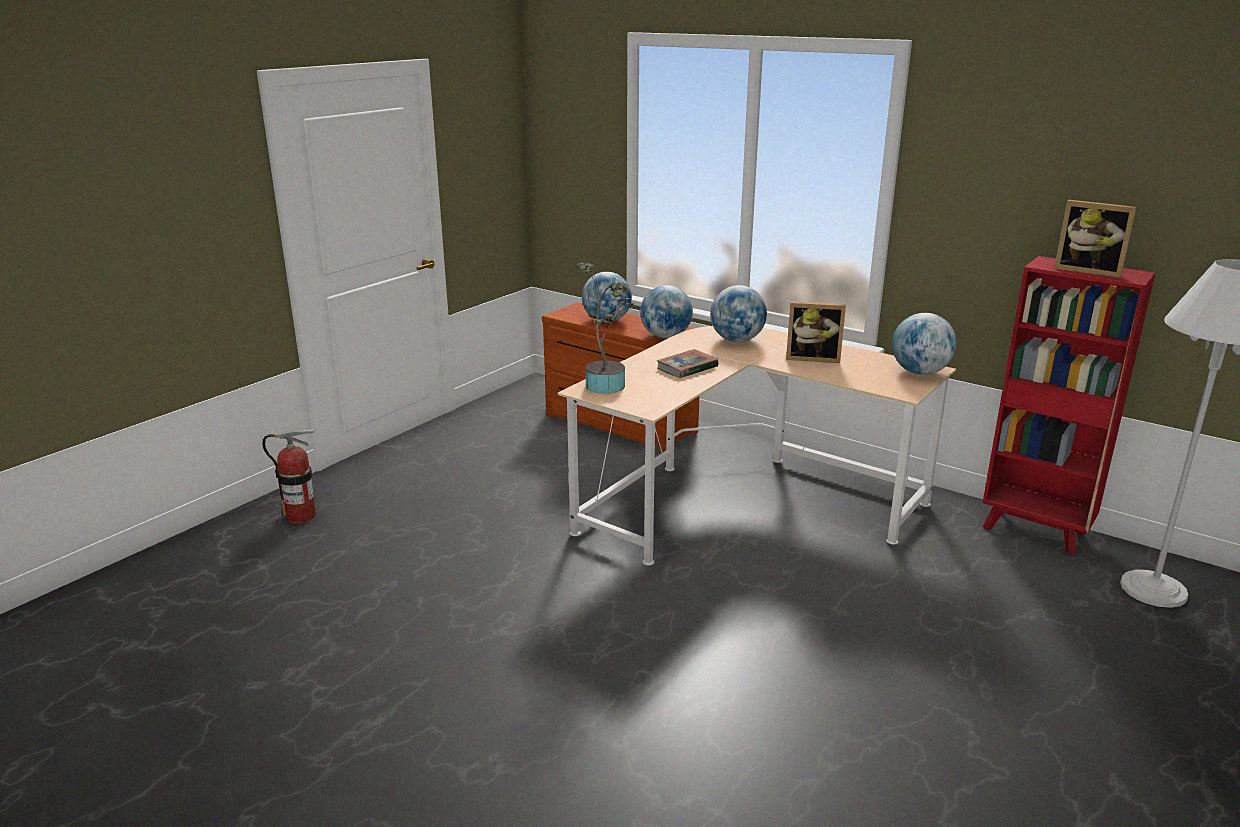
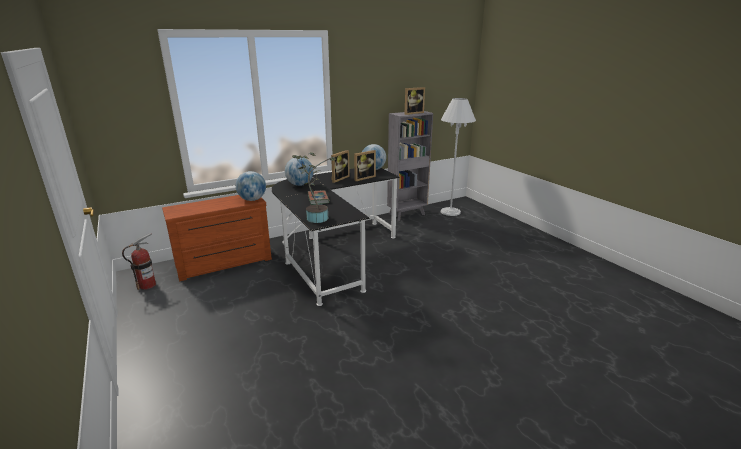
camera: 65 degrees left, 0 degrees up
(301, 516) = (180, 414): fire extinguisher -> fire extinguisher (147, 285)
(606, 321) = (207, 206): globe -> none
(742, 498) = (333, 254): beige desk -> black desk
(851, 375) = (363, 178): none -> picture frame
(1035, 531) = (407, 214): red bookcase -> grey bookcase

